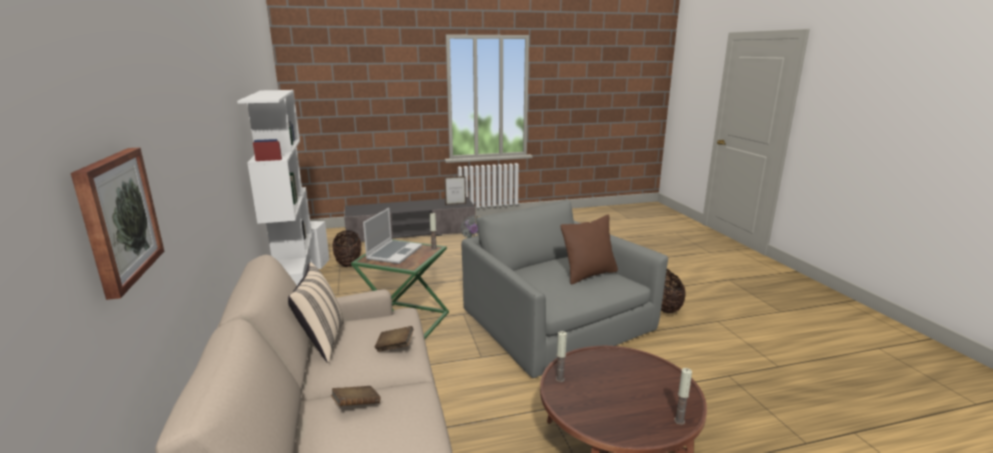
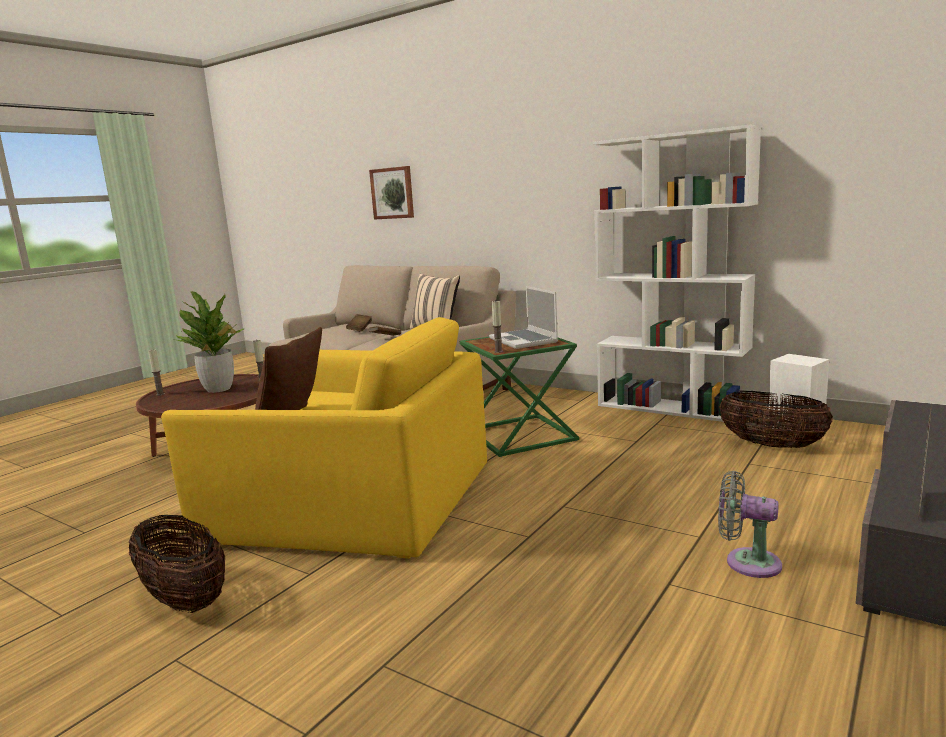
camera: 140 degrees right, 5 degrees down
(554, 323) = (354, 499): grey armchair -> yellow armchair
(609, 393) = (219, 389): none -> potted plant

